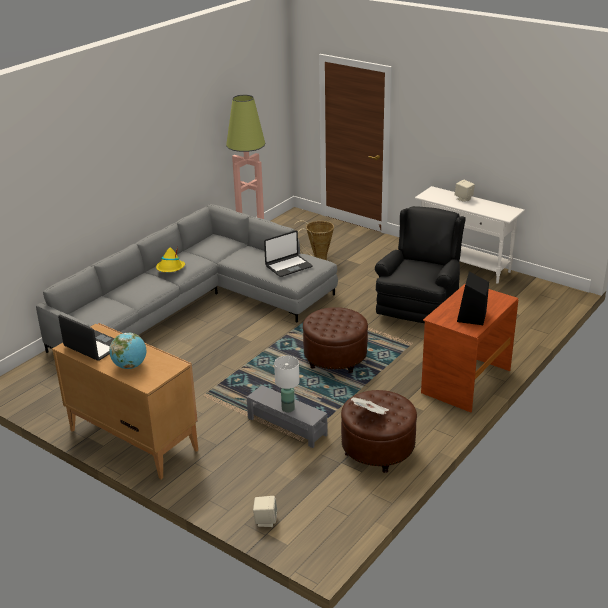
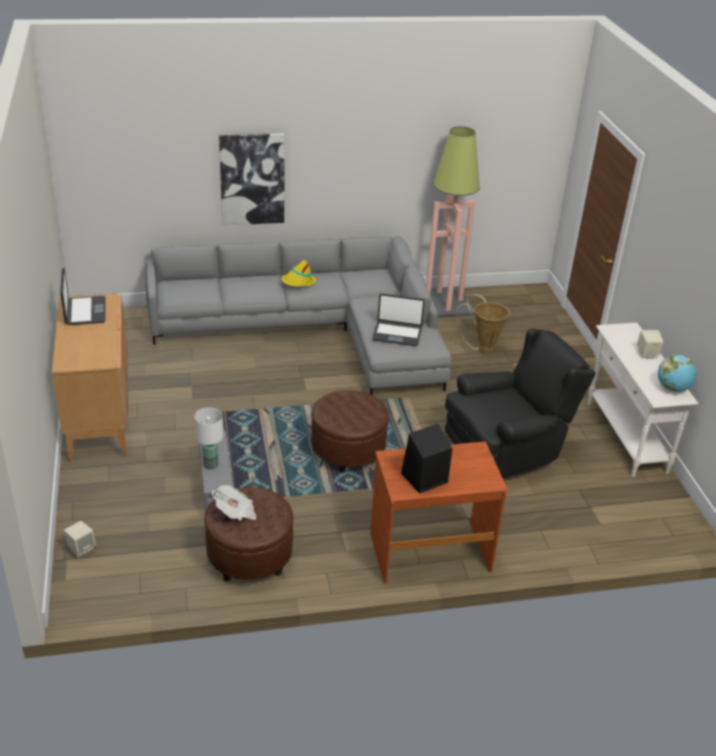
camera: 40 degrees right, 5 degrees up
(102, 195) = (252, 179): none -> picture
(130, 366) = (79, 342): globe -> globe (672, 388)

